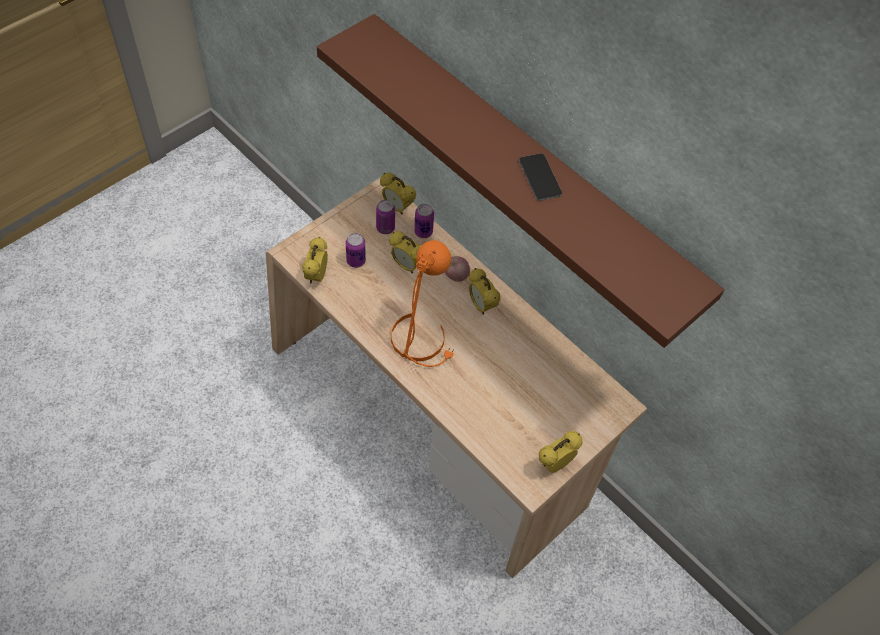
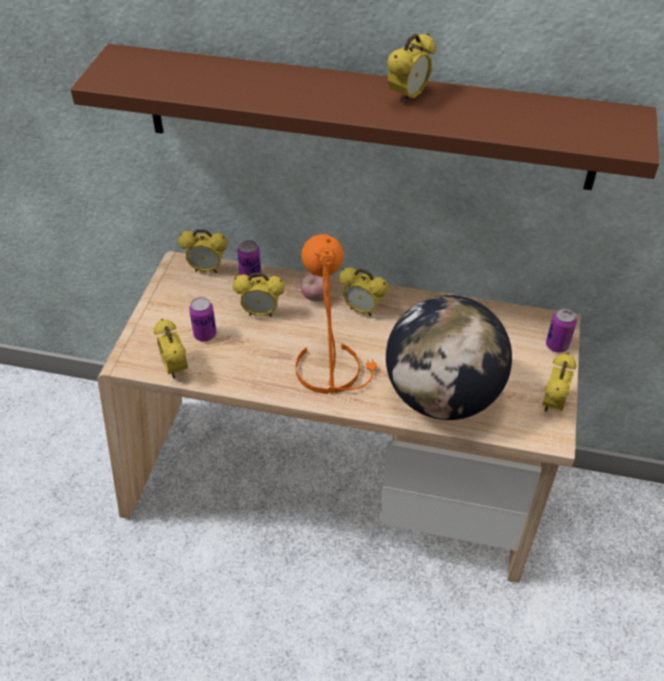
camera: 30 degrees left, 10 degrees down
(385, 228) = (210, 292): can -> can (557, 345)
(479, 408) = (442, 397): none -> globe
(540, 177) = (408, 97): phone -> alarm clock

